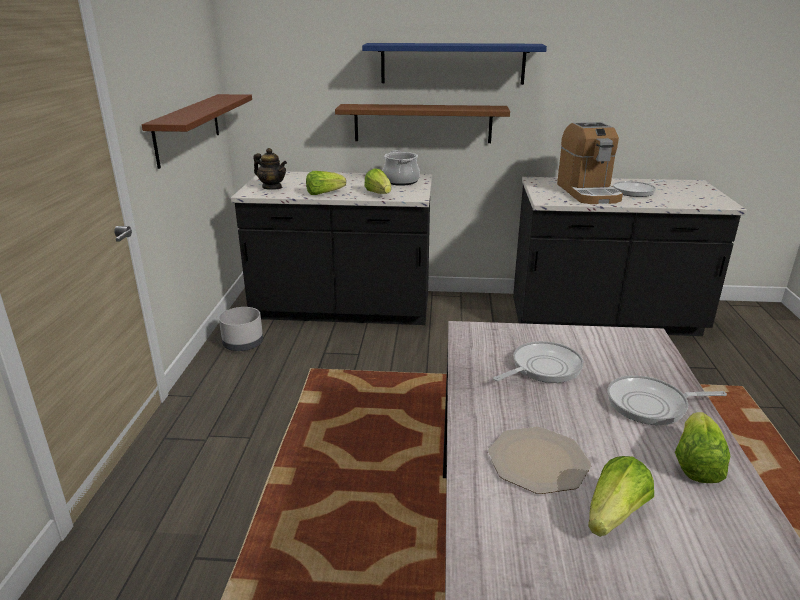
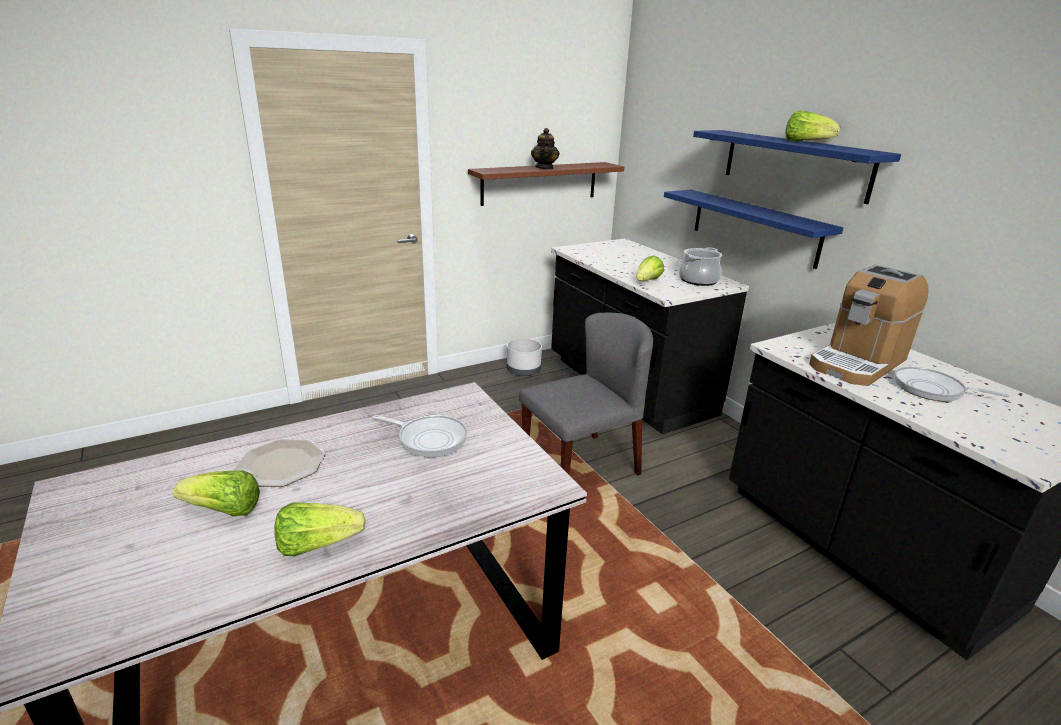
camera: 55 degrees right, 0 degrees up
(272, 187) = (593, 250): teapot -> teapot (544, 168)
(324, 193) = (611, 266): lettuce -> lettuce (806, 142)
(422, 123) = (754, 227): brown shelf -> blue shelf
(428, 377) = (581, 465): none -> grey chair
(651, 405) = (406, 506): frying pan -> none

